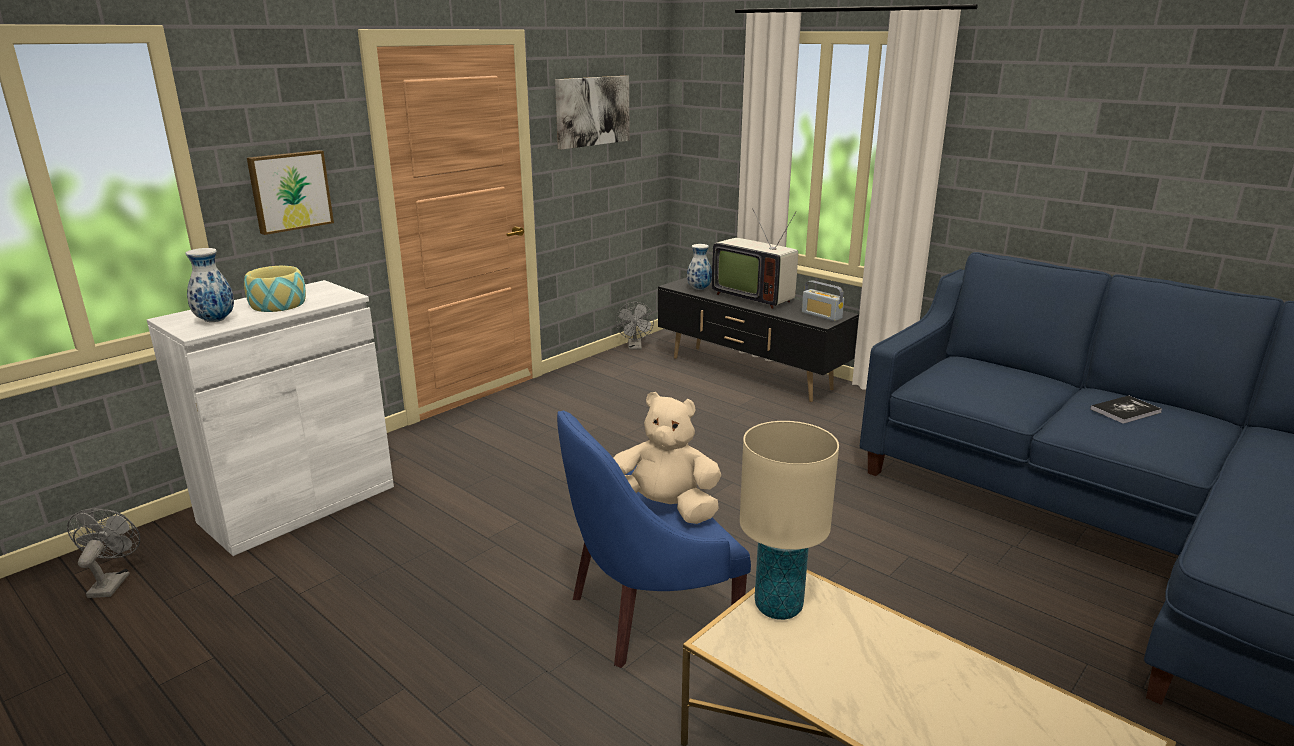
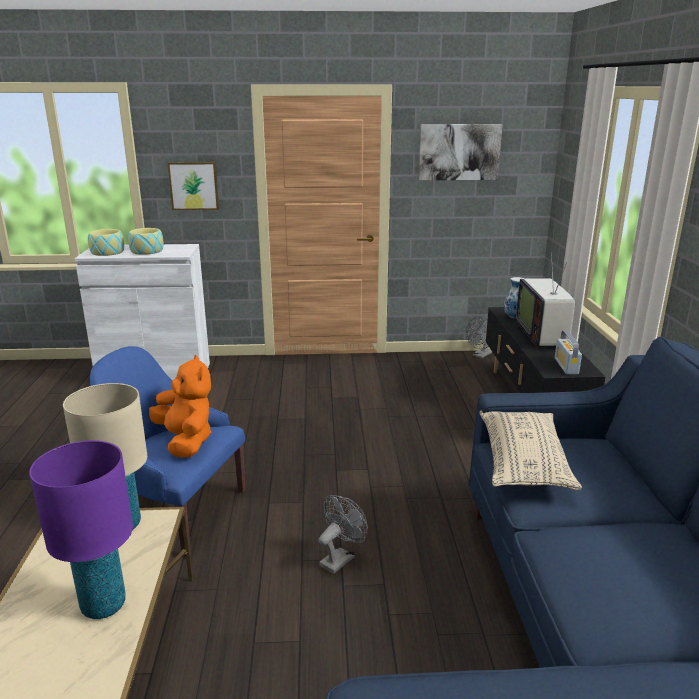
camera: 45 degrees right, 0 degrees up
(112, 582) = (49, 377): grey fan -> grey fan (340, 558)
(215, 321) = (107, 252): vase -> bowl
(663, 509) = (186, 441): beige plush toy -> orange plush toy
(921, 665) = (103, 605): none -> purple table lamp
(960, 389) = (523, 462): none -> beige pillow
(1125, 411) = (641, 557): book -> none

